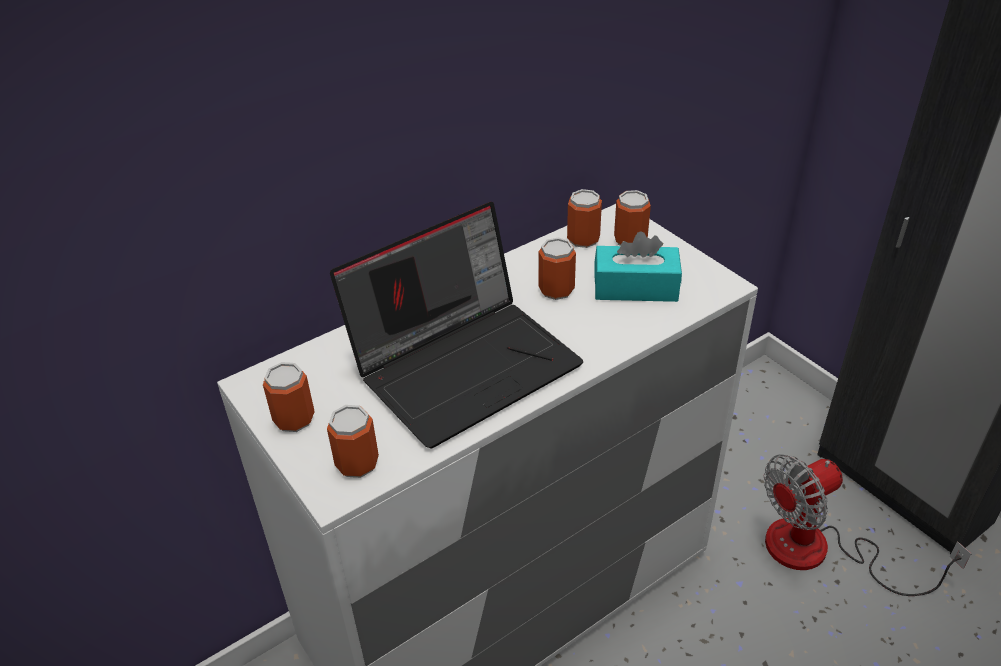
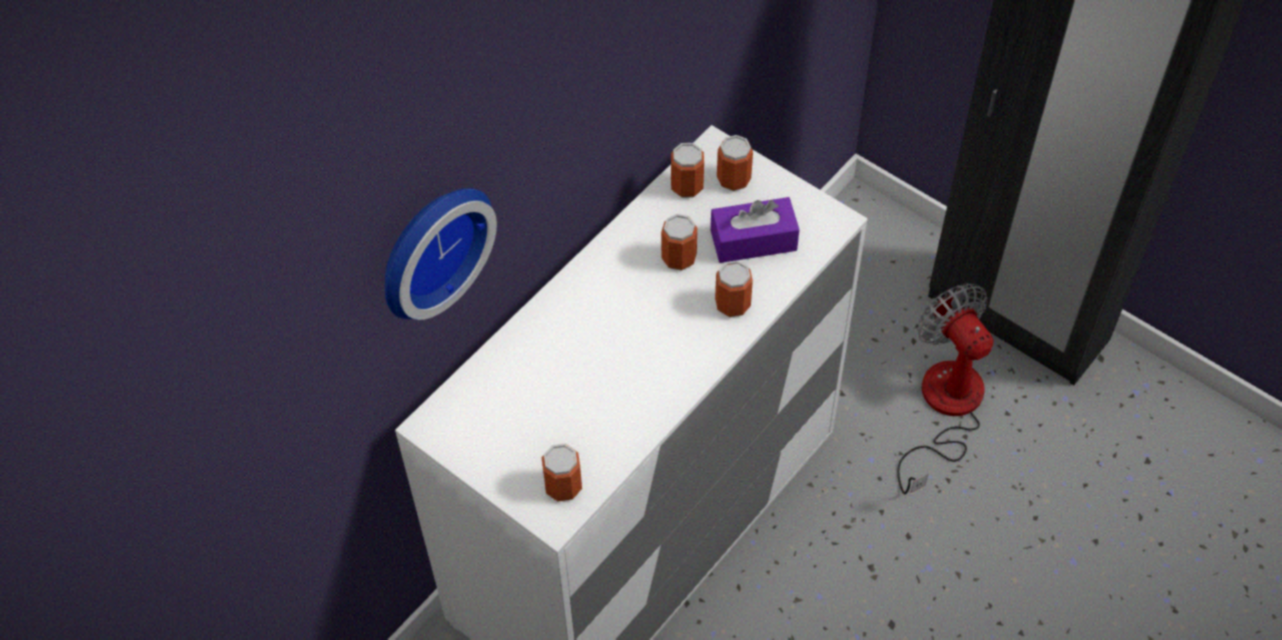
camera: 15 degrees left, 15 degrees up
(267, 170) = (429, 247): none -> wall clock
(294, 419) = (487, 454): can -> can (732, 304)
(465, 363) = (621, 362): laptop -> none
(635, 287) = (753, 240): turquoise tissue box -> purple tissue box
(820, 552) = (944, 409): fan -> fan turned 105 degrees clockwise

